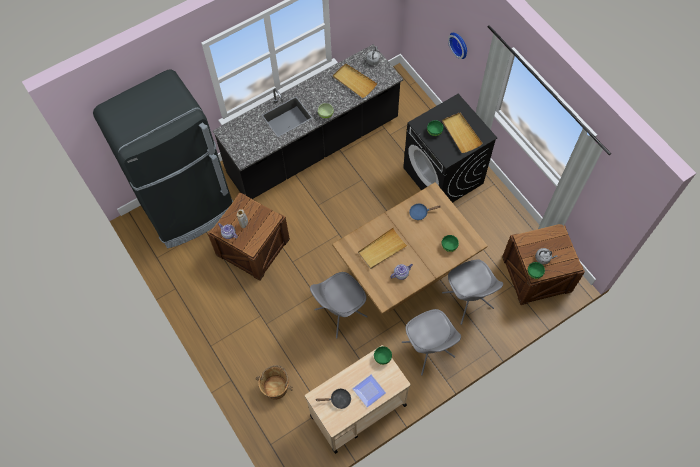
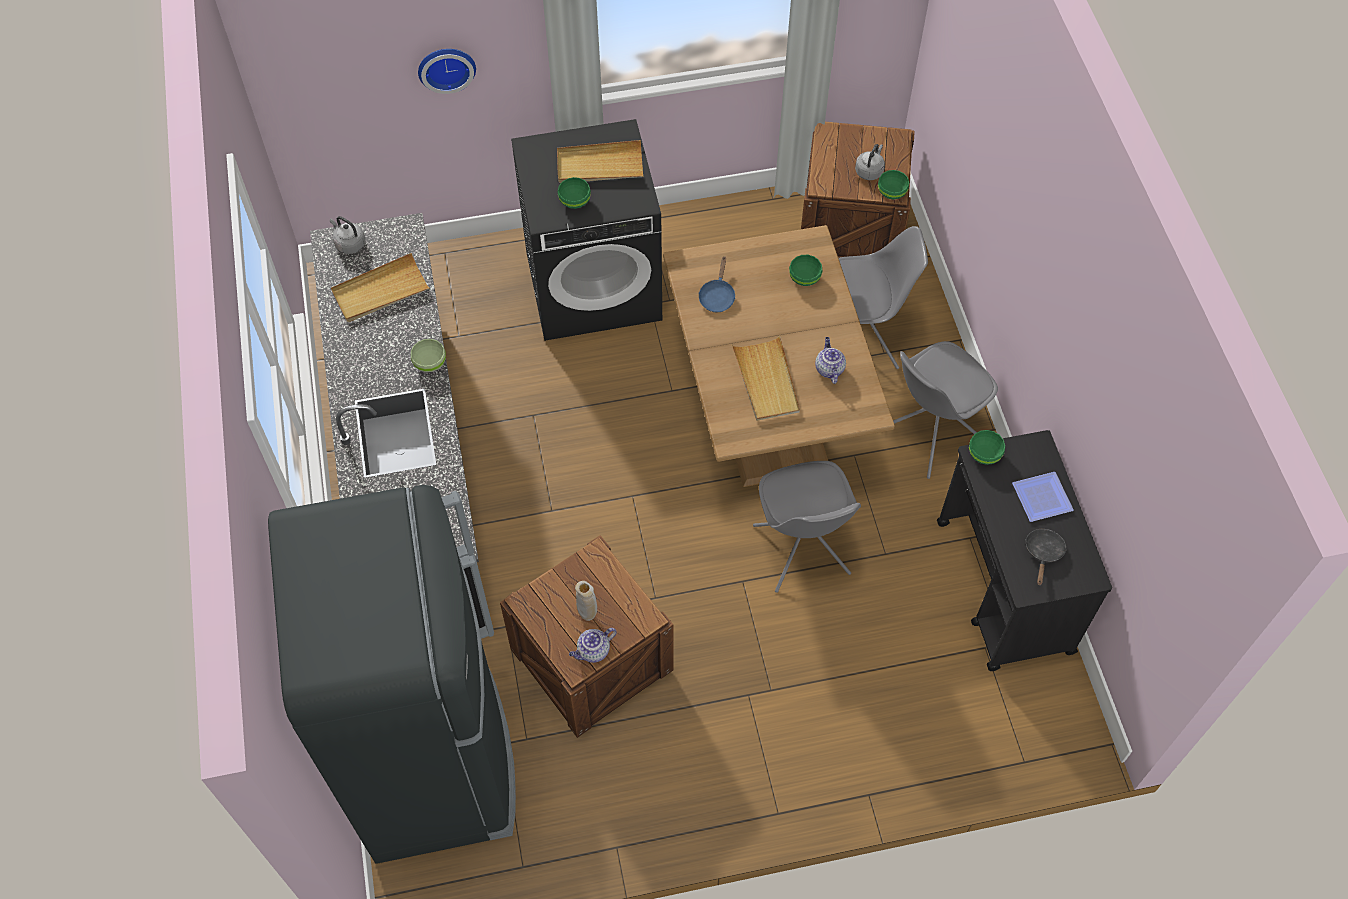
camera: 70 degrees left, 5 degrees down
(276, 387) = (911, 714): brown bucket -> none
(357, 410) = (1004, 588): beige cart -> black cart
(428, 350) = (929, 435): grey chair -> grey chair turned 150 degrees clockwise

